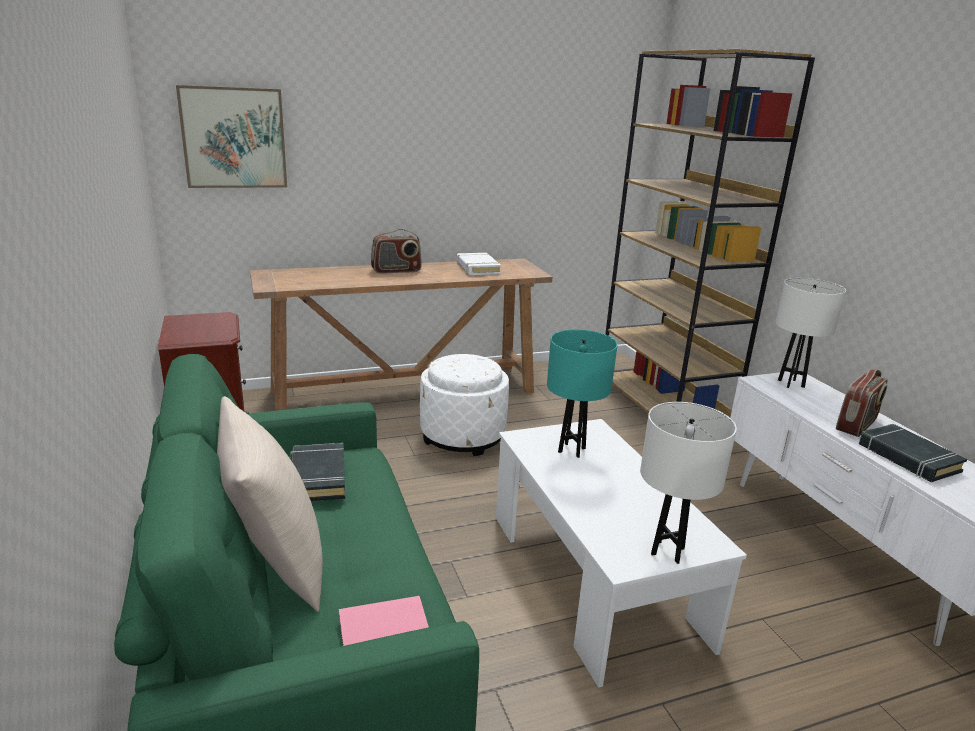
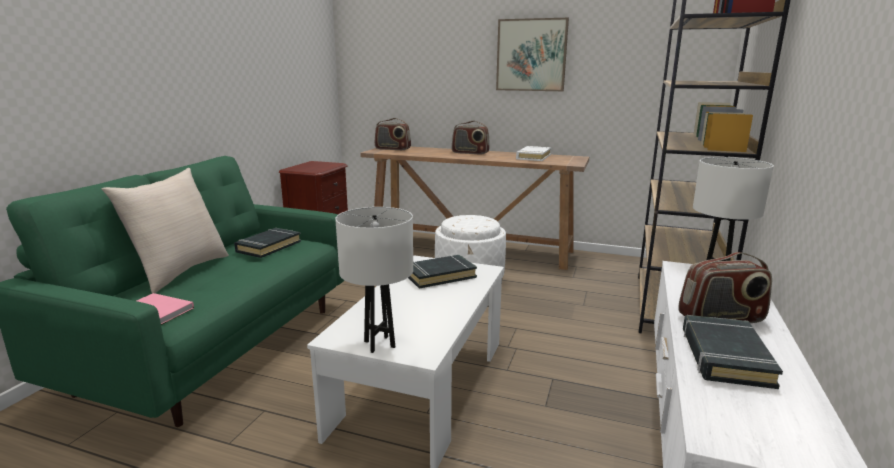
camera: 40 degrees right, 5 degrees down
(234, 138) = (382, 56): picture -> picture (531, 55)
(283, 277) = (392, 149): none -> radio
(571, 450) = (439, 276): turquoise table lamp -> black book

